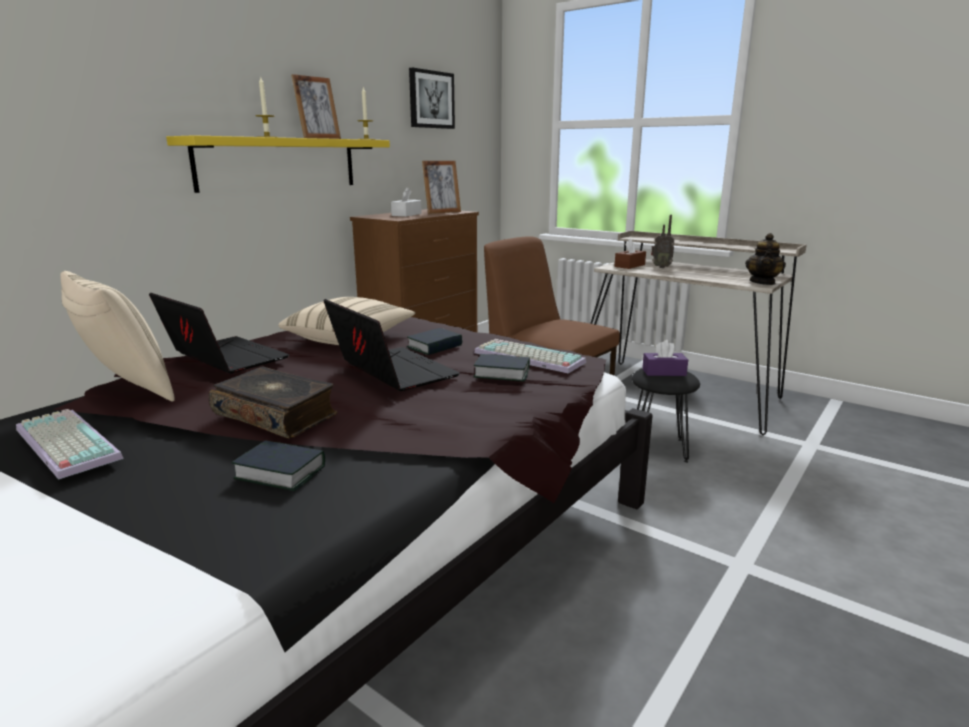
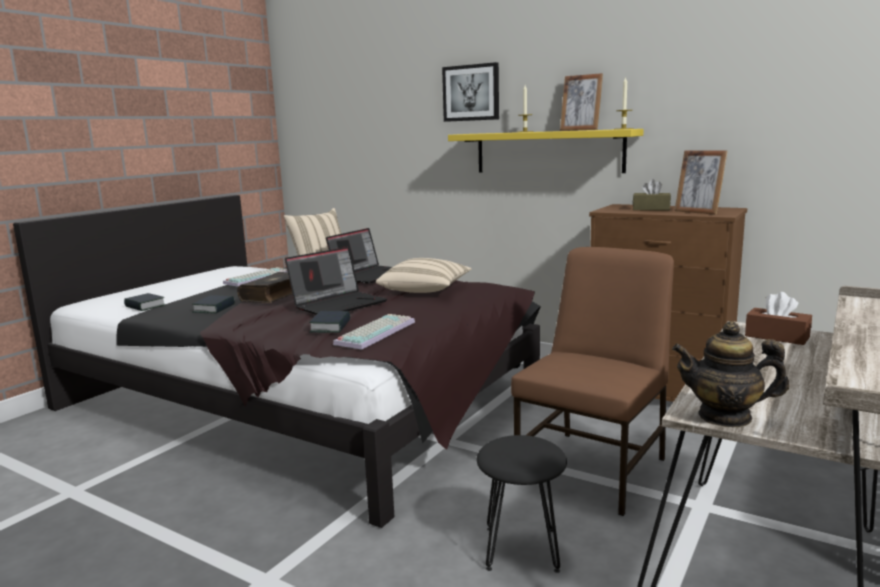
camera: 85 degrees right, 5 degrees down
(406, 215) = (651, 209): white tissue box -> brown tissue box
(431, 99) = (769, 72): picture -> picture (471, 93)
(434, 347) = (403, 308): book -> book (145, 306)
(661, 267) = (795, 354): radio -> none
(664, 372) = (526, 448): purple tissue box -> none

